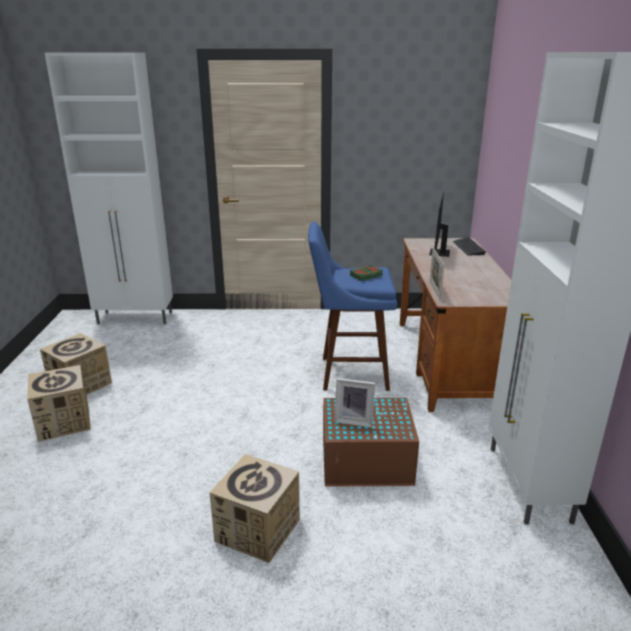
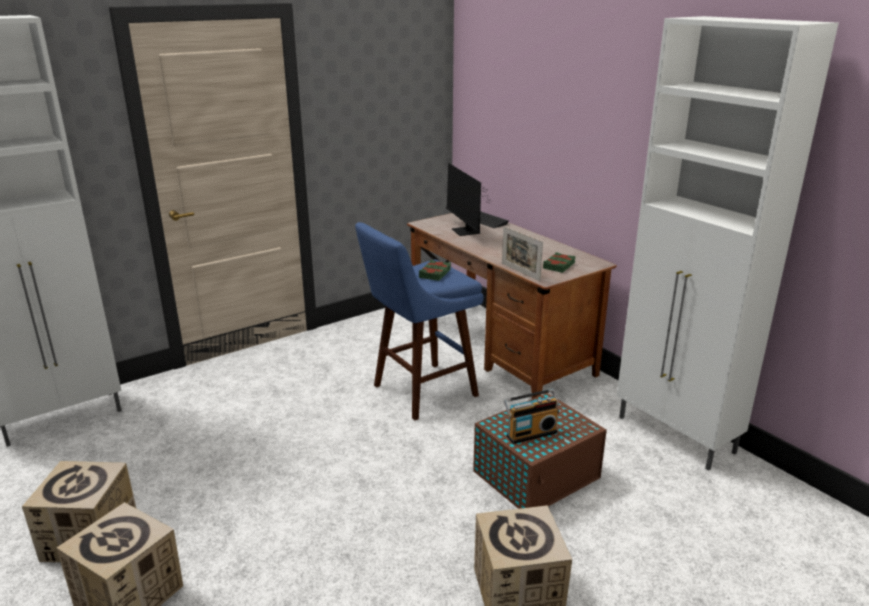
camera: 35 degrees left, 0 degrees up
(354, 420) = (530, 433): picture frame -> radio
(477, 294) = (559, 266): none -> green book

